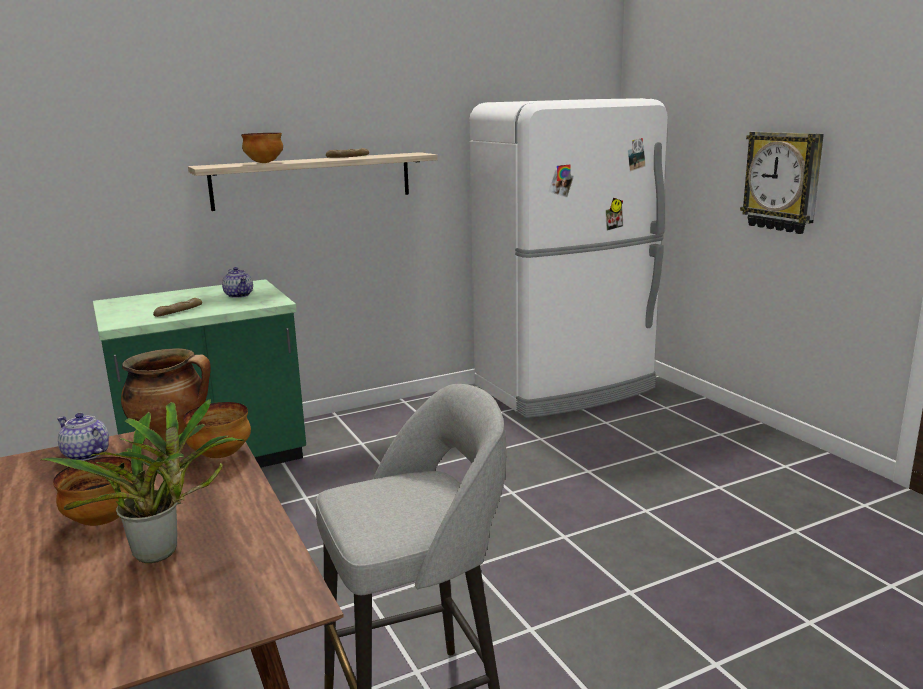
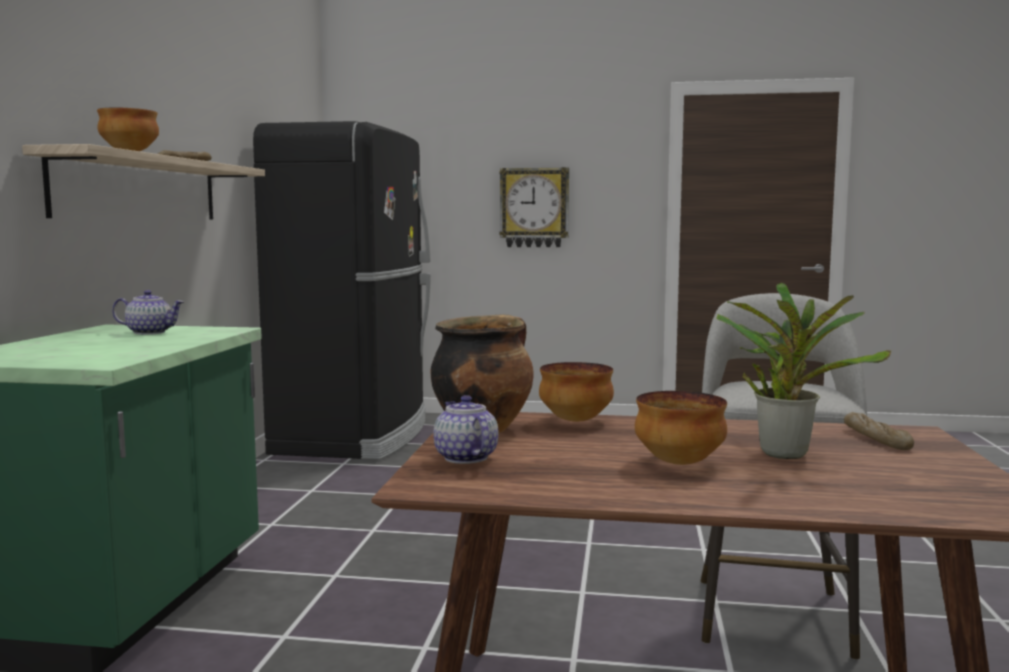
camera: 55 degrees left, 10 degrees down
(85, 454) = (464, 457): teapot -> teapot turned 90 degrees clockwise
(178, 312) = (142, 347): bread -> bread (876, 439)
(566, 388) = (356, 435): white fridge -> black fridge

